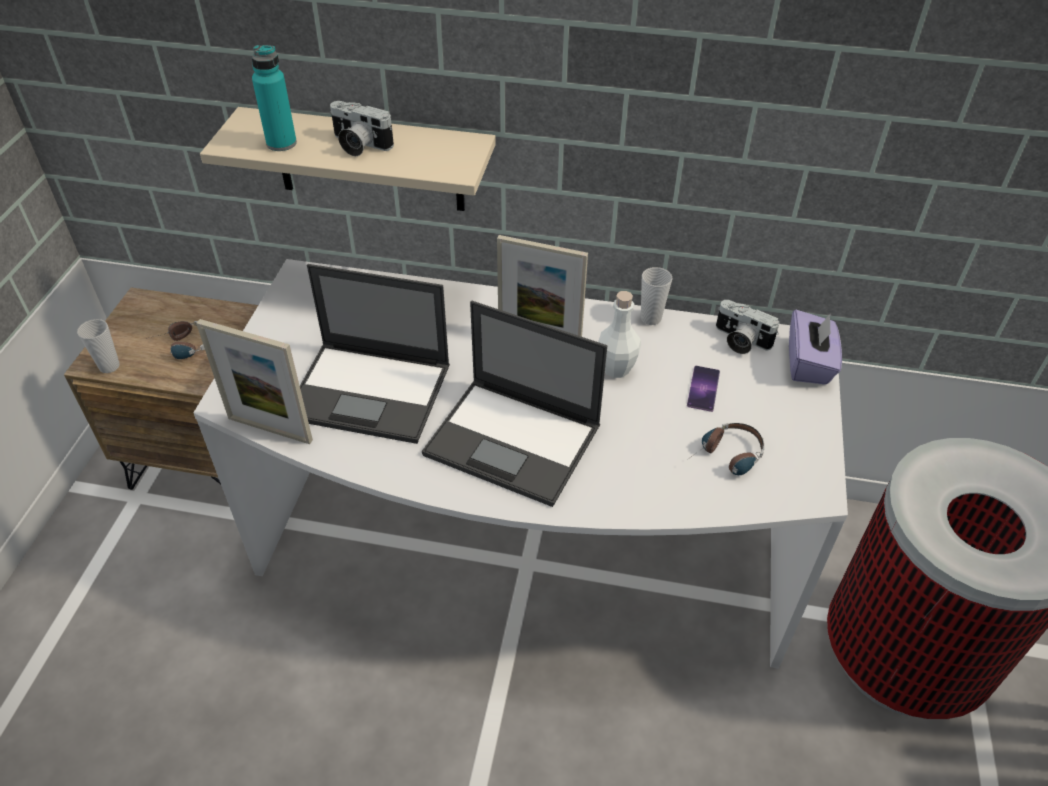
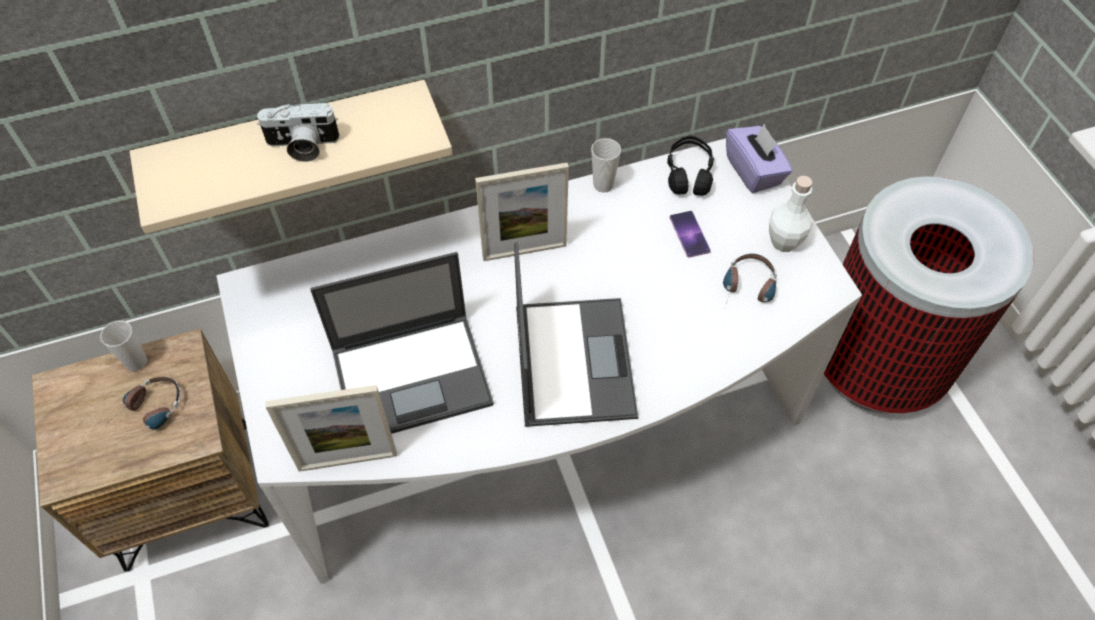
camera: 30 degrees left, 10 degrees up
(109, 366) = (85, 472): cup -> cup (136, 362)
(281, 143) = (220, 177): turquoise bottle -> none
(514, 441) = (573, 360): laptop -> laptop turned 90 degrees counterclockwise
(616, 368) = (608, 248): white bottle -> white bottle (784, 242)
(740, 341) = (688, 174): camera -> black headphones

